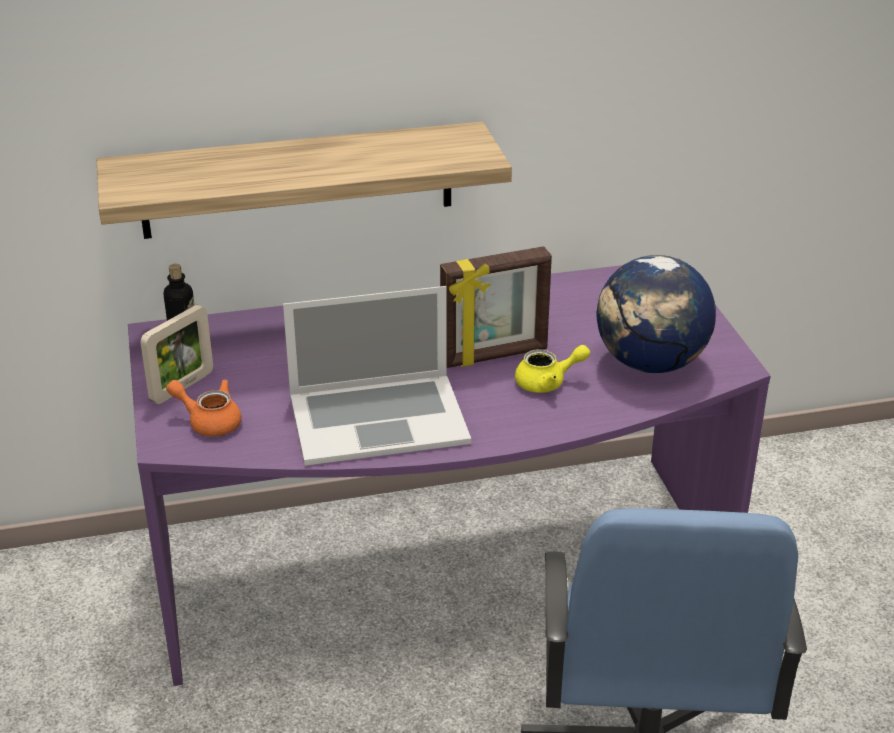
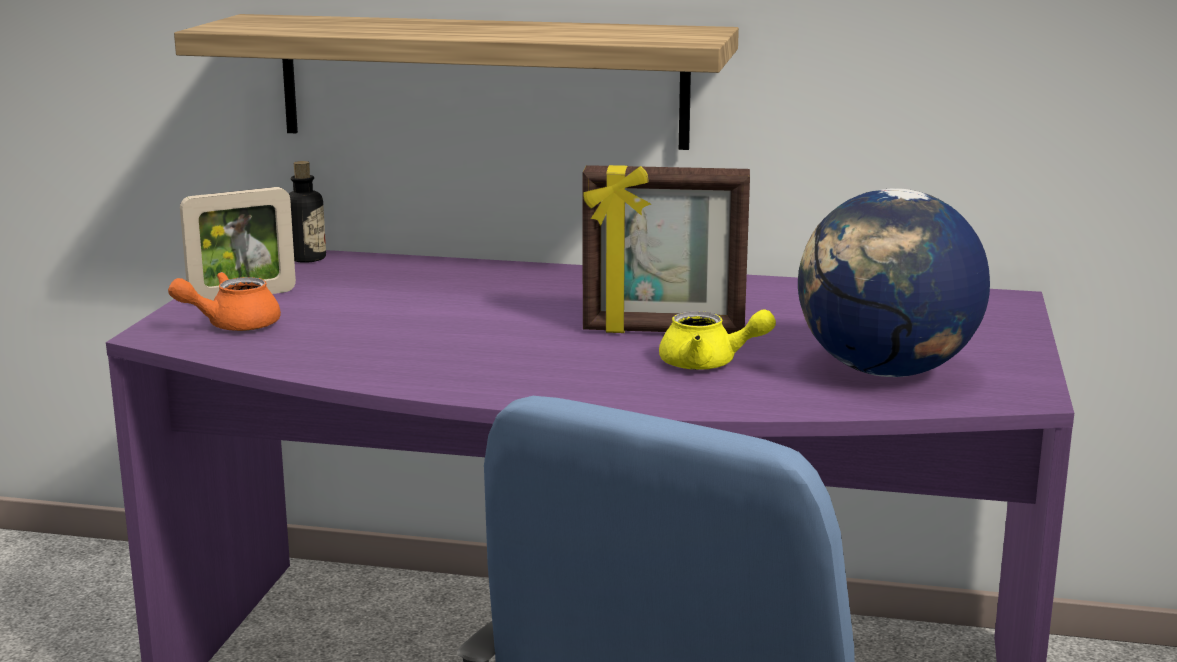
camera: 25 degrees right, 15 degrees down
(209, 421) = (232, 325): orange teapot -> orange teapot turned 75 degrees counterclockwise
(378, 418) = (437, 356): laptop -> none

